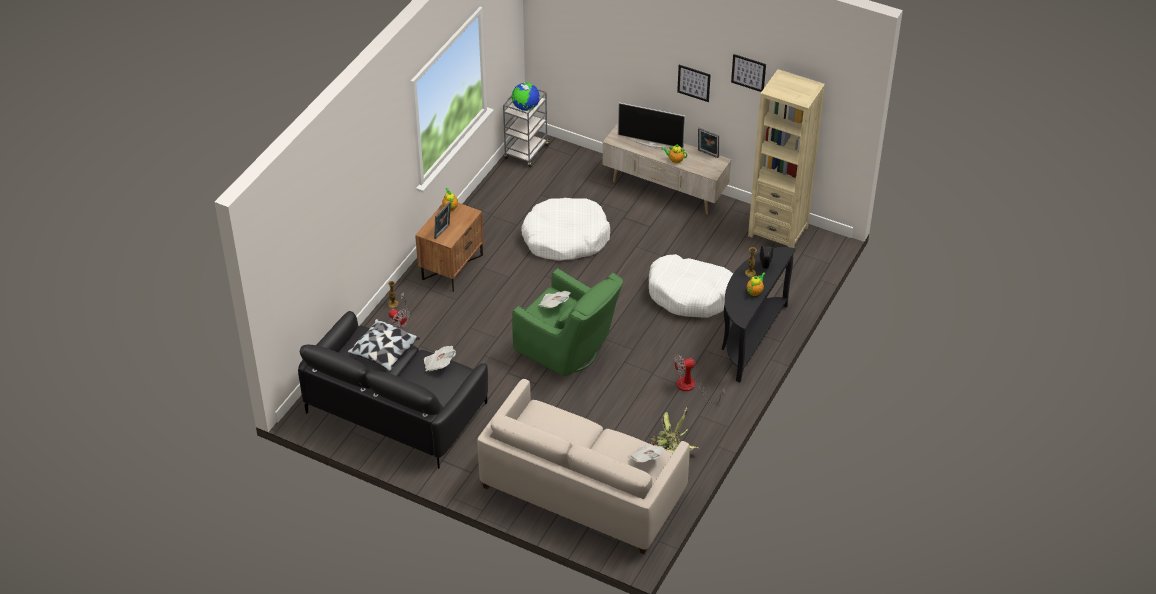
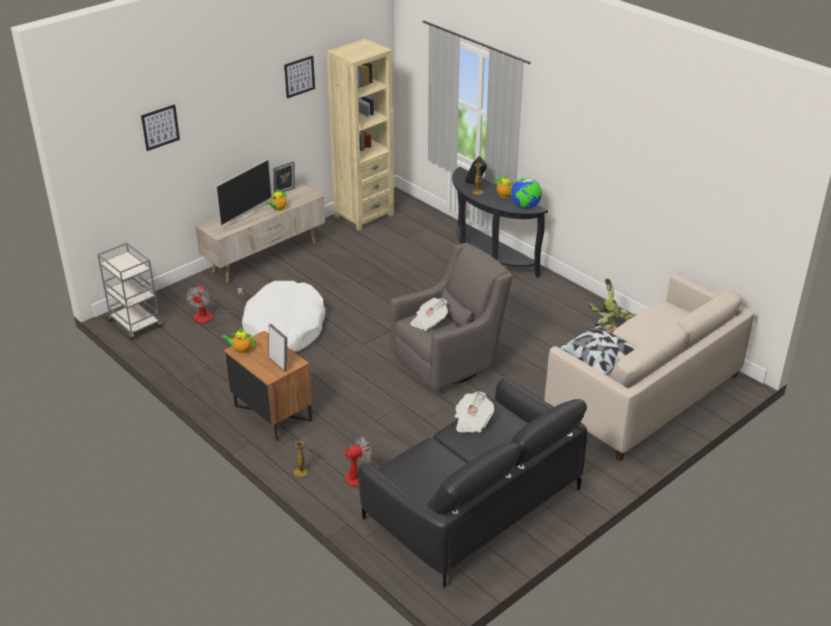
camera: 70 degrees left, 10 degrees down
(384, 352) = (429, 461): pillow -> pillow (600, 360)
(525, 107) = (130, 265): globe -> globe (525, 207)
(568, 352) = (450, 362): green armchair -> grey armchair
(646, 458) = (669, 312): newspaper -> none
(691, 294) = (414, 275): white dog bed -> none
(692, 387) = (534, 302): fan -> fan (209, 315)
(694, 83) = (254, 125): picture -> picture (160, 127)

